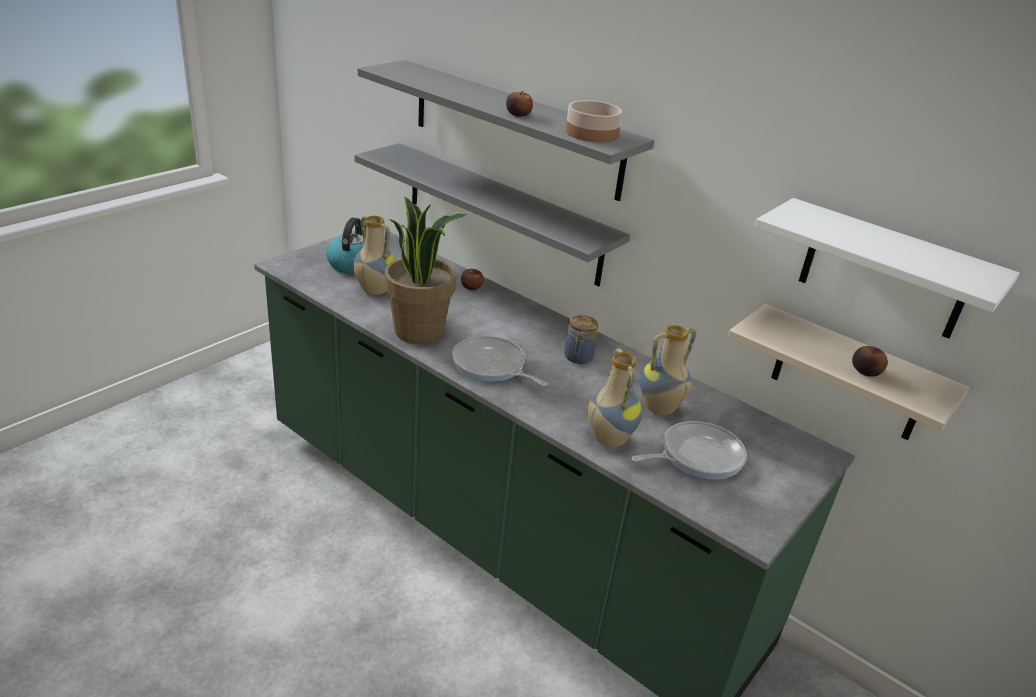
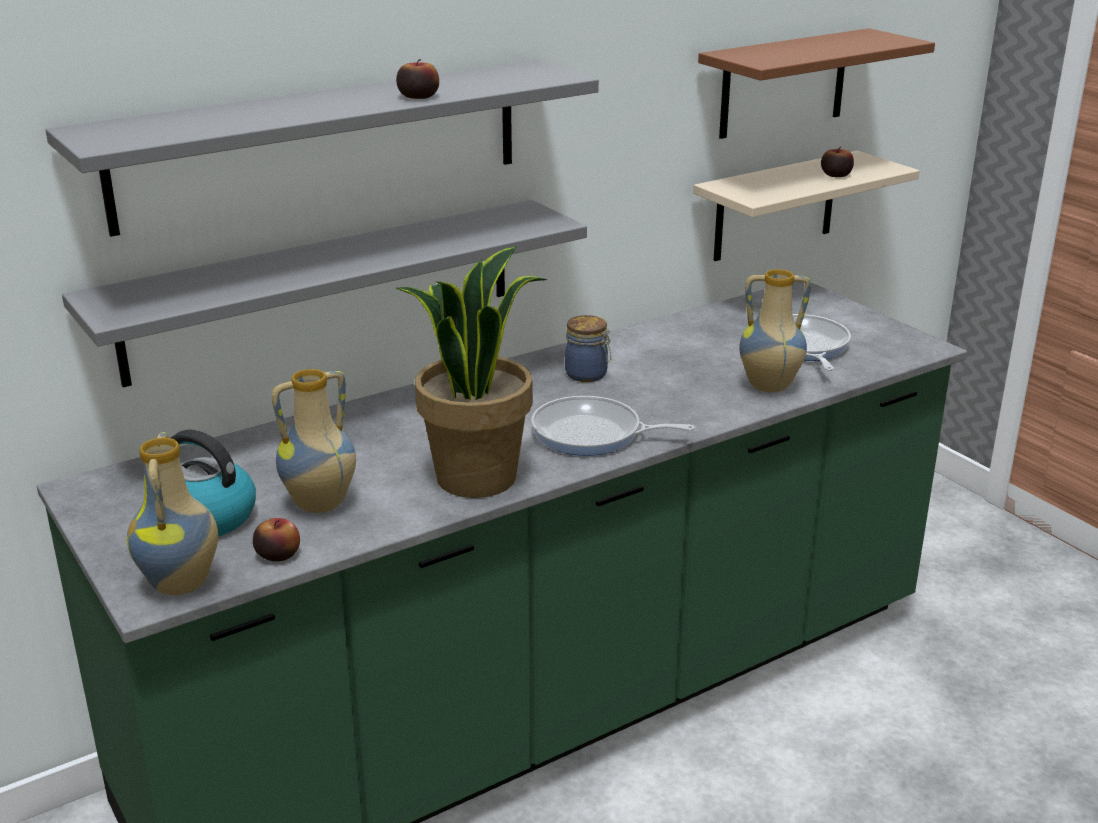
camera: 70 degrees left, 5 degrees down
(471, 287) = (354, 420): apple -> apple (278, 554)
(491, 366) = (592, 434): frying pan -> frying pan turned 45 degrees clockwise
(591, 134) = (515, 77): bowl -> none
(659, 409) = (712, 349): vase -> vase (183, 584)
(884, 270) = (783, 83): white shelf -> brown shelf

